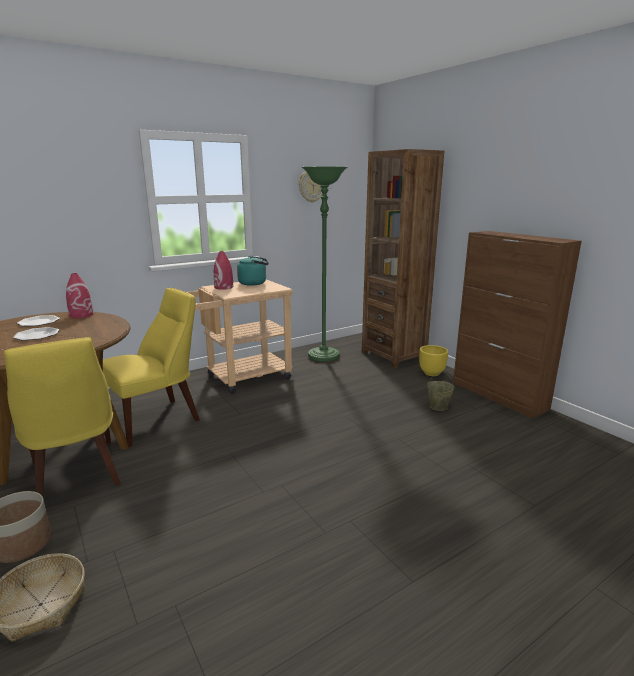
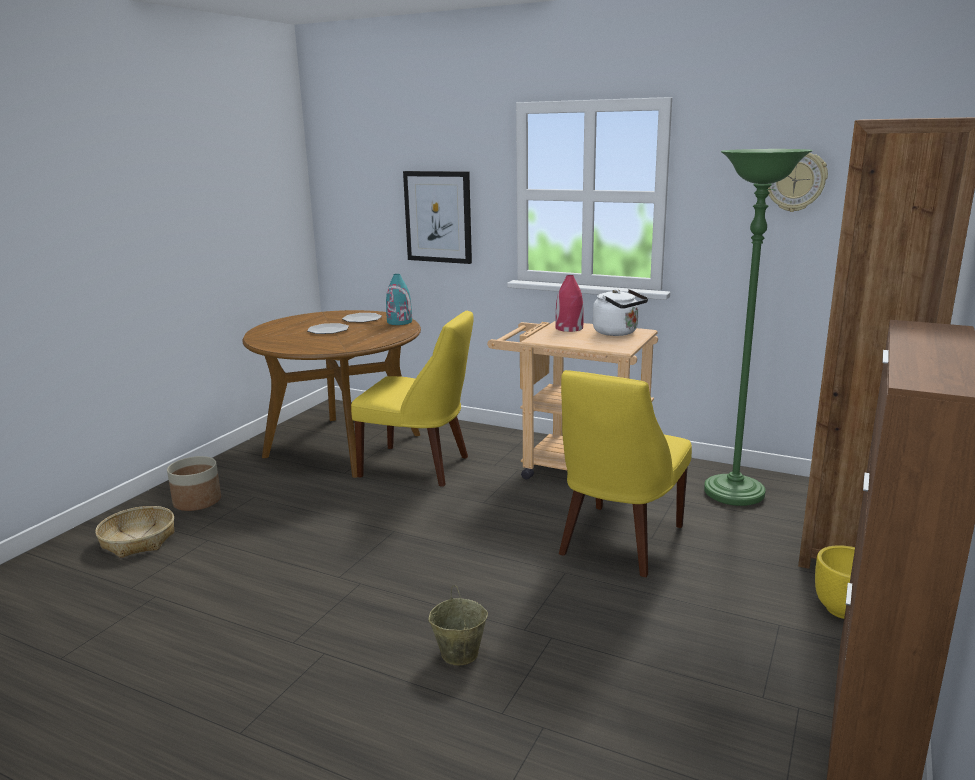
camera: 60 degrees right, 0 degrees up
(74, 223) = (438, 217): none -> picture
(76, 475) = (296, 477): yellow chair -> yellow chair (618, 542)
(81, 315) = (400, 322): red vase -> turquoise vase
(254, 283) = (618, 333): turquoise kettle -> white kettle
(438, 407) = (709, 650): beige bucket -> beige bucket (458, 653)

